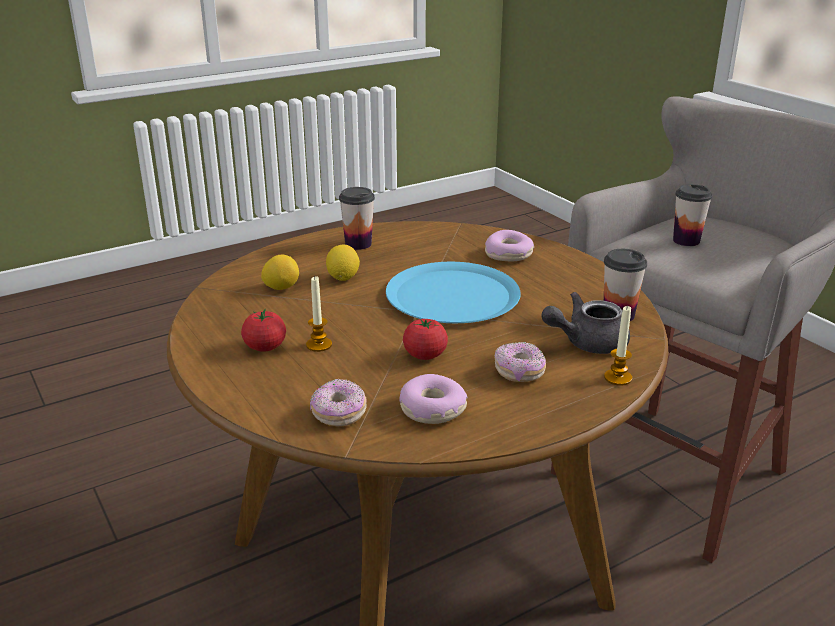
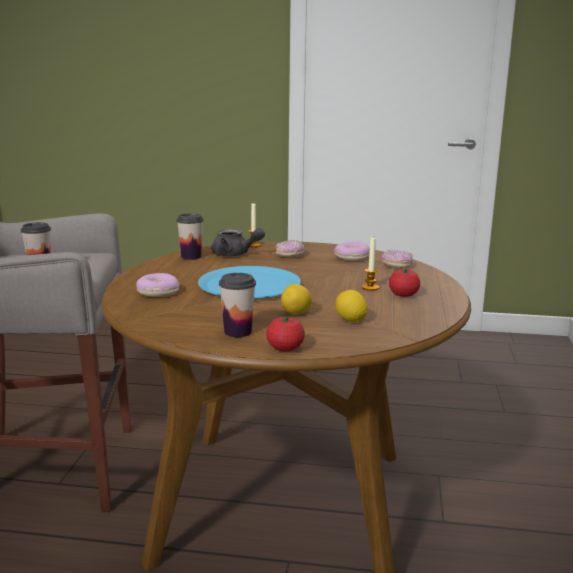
camera: 140 degrees left, 10 degrees down
(425, 355) = (320, 270): tomato -> tomato (285, 348)

